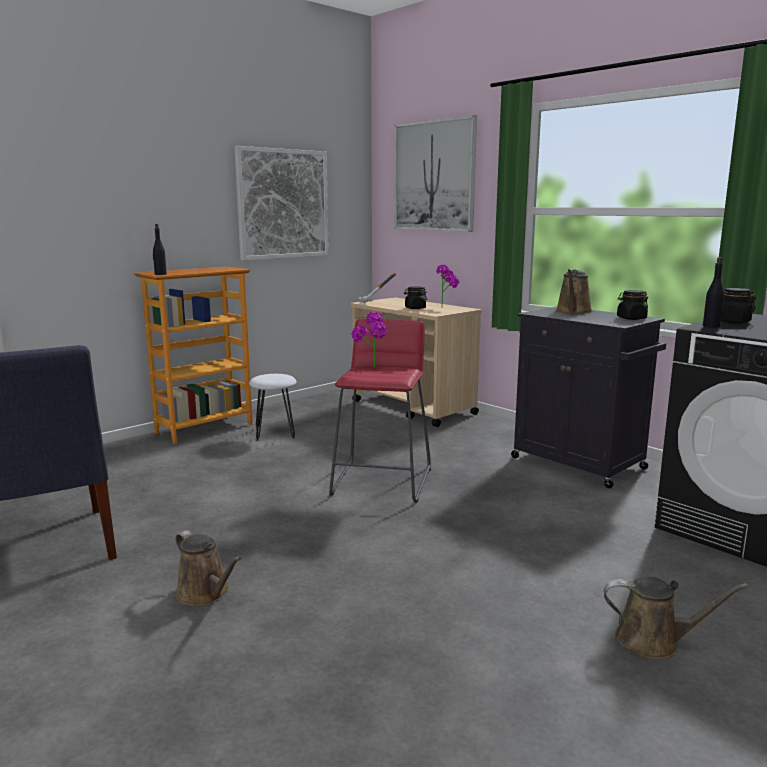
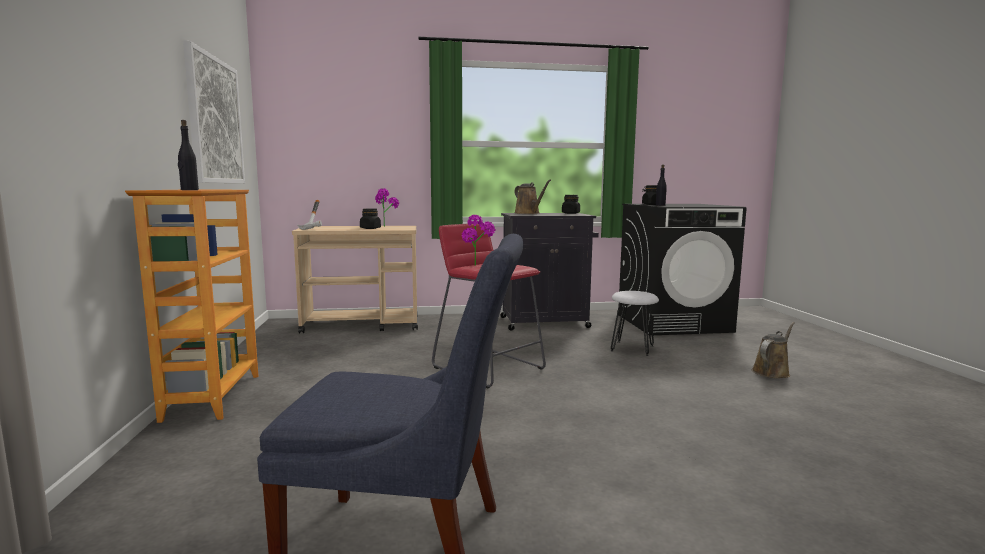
camera: 55 degrees left, 5 degrees down
(206, 593) = (622, 475): brown watering can -> none
(274, 433) = (304, 374): white stool -> white stool (632, 348)
(434, 176) = (345, 110): picture -> none

